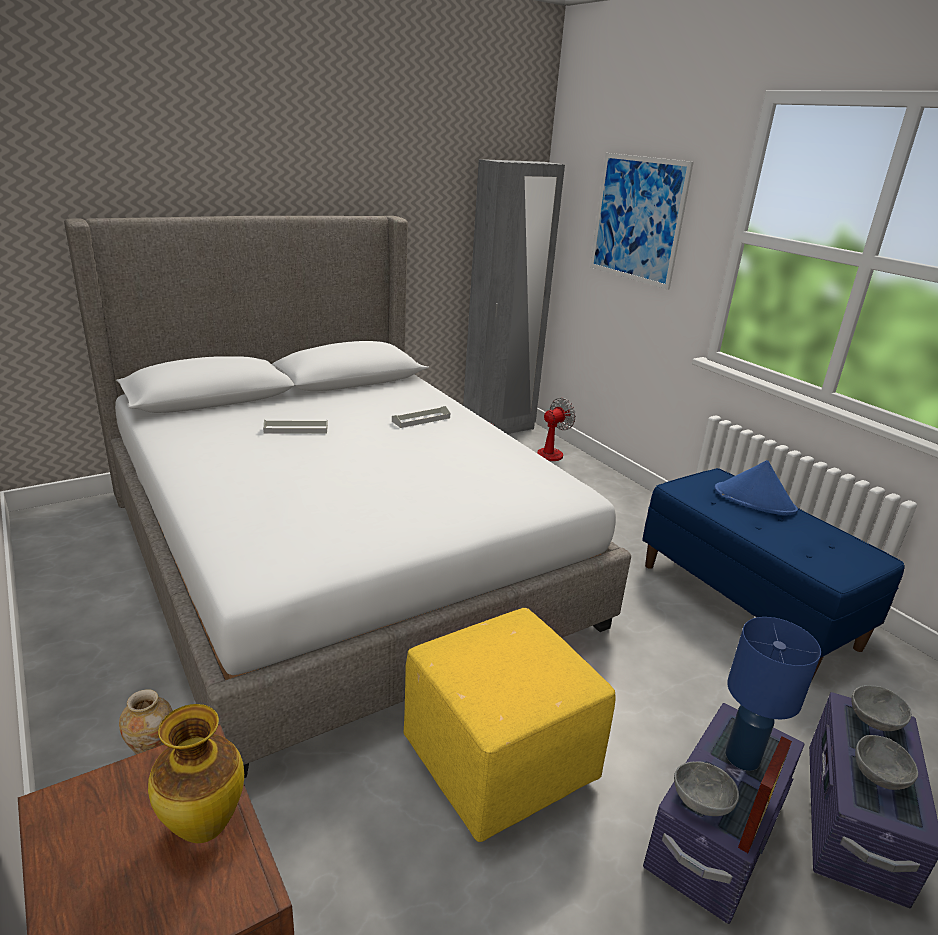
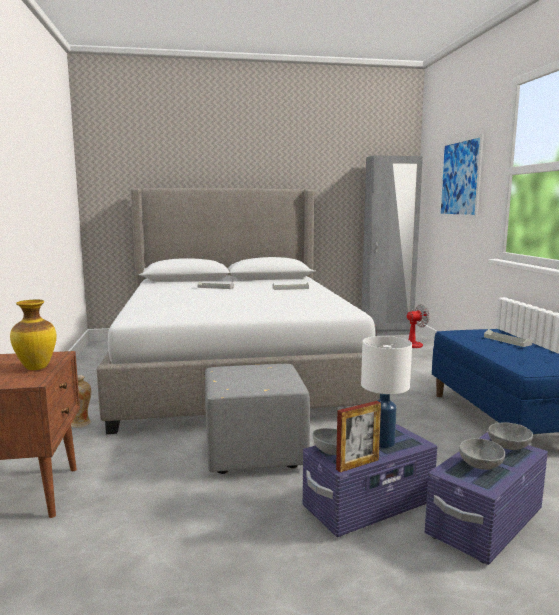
camera: 25 degrees right, 15 degrees down
(498, 760) = (254, 452): yellow ottoman -> grey ottoman
(741, 756) = (382, 442): blue table lamp -> white table lamp
(755, 500) = (507, 341): blue hat -> grey tray

